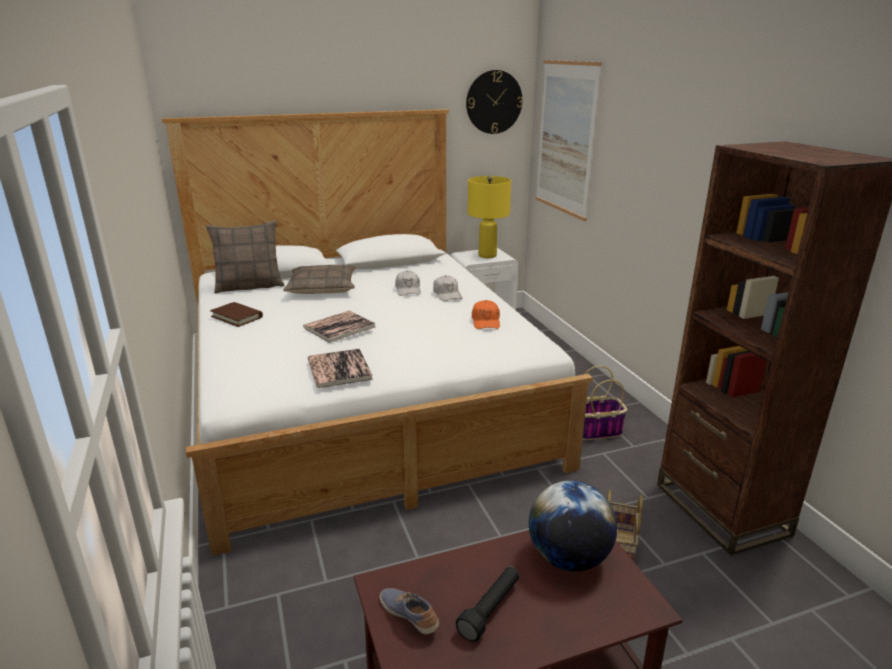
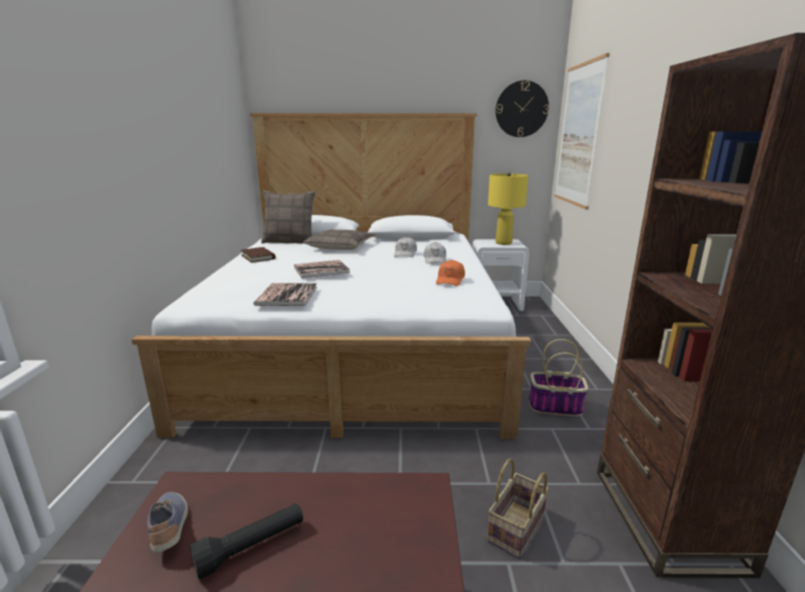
camera: 20 degrees right, 5 degrees down
(568, 558) = (383, 515): globe -> none

